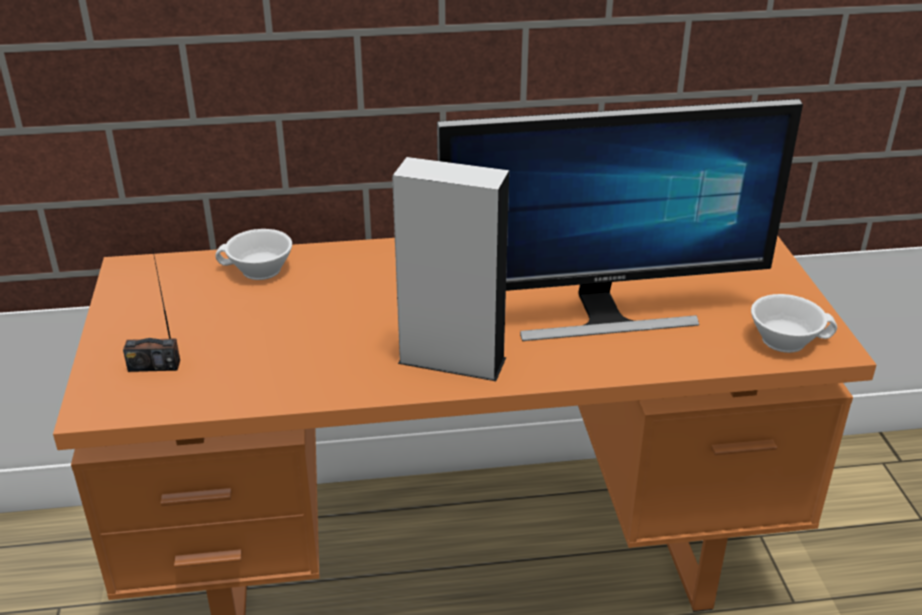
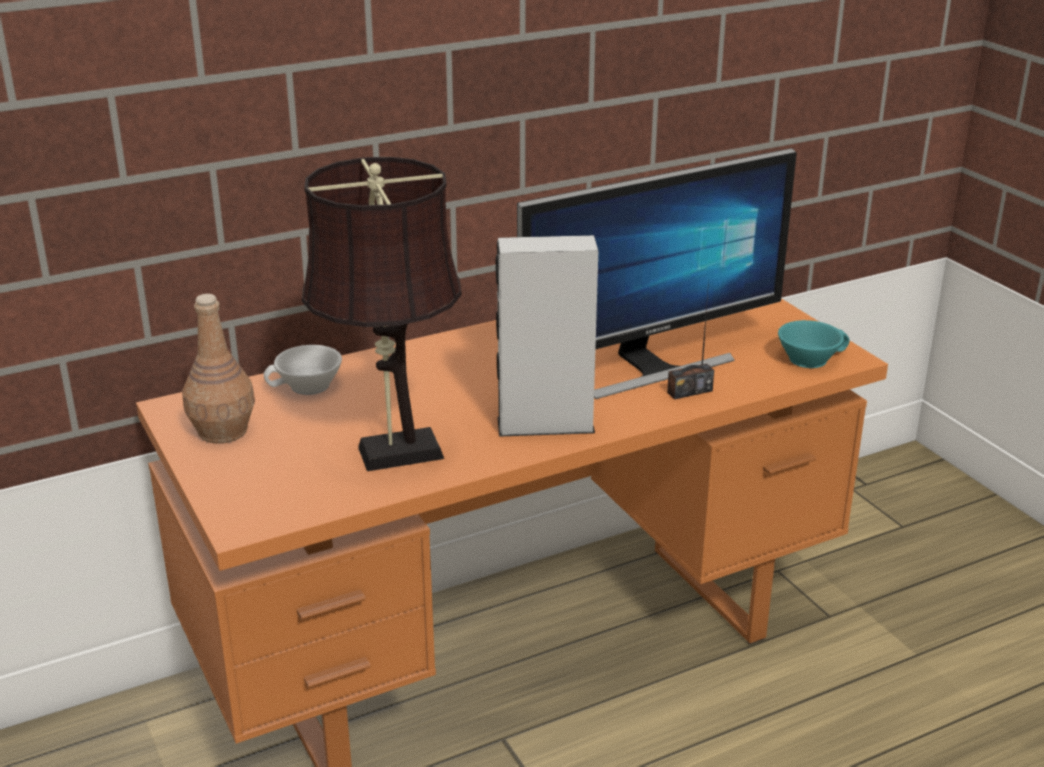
camera: 20 degrees left, 5 degrees down
(151, 302) = (222, 431): none -> brown bottle
(154, 365) = (270, 481): radio -> radio (689, 391)
(282, 361) = (392, 454): none -> brown table lamp
(785, 338) = (808, 358): white cup -> turquoise cup

